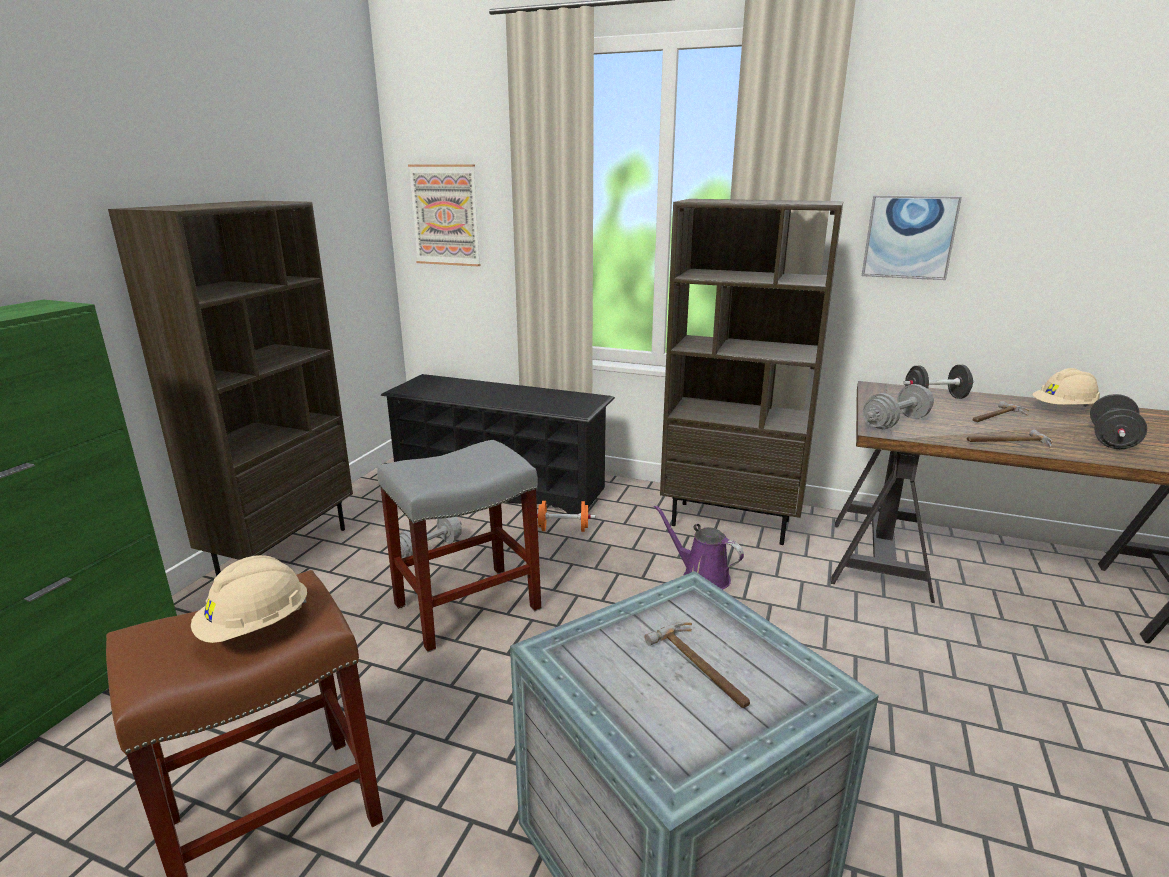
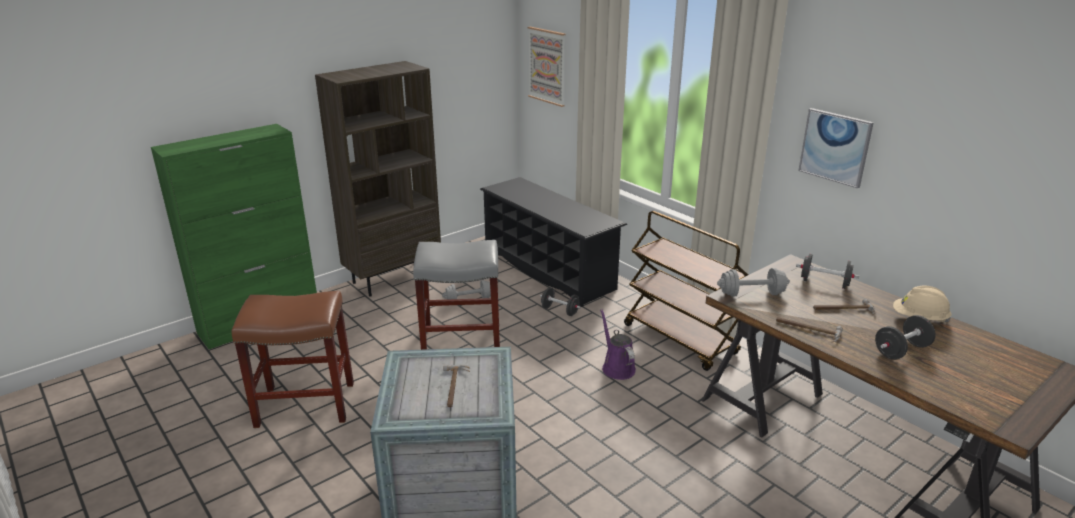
camera: 30 degrees right, 5 degrees up
(255, 627) = (295, 309): beige hard hat -> none
(563, 529) = (560, 310): orange dumbbell -> black dumbbell
(731, 522) = (680, 339): brown bookcase -> brown cart

